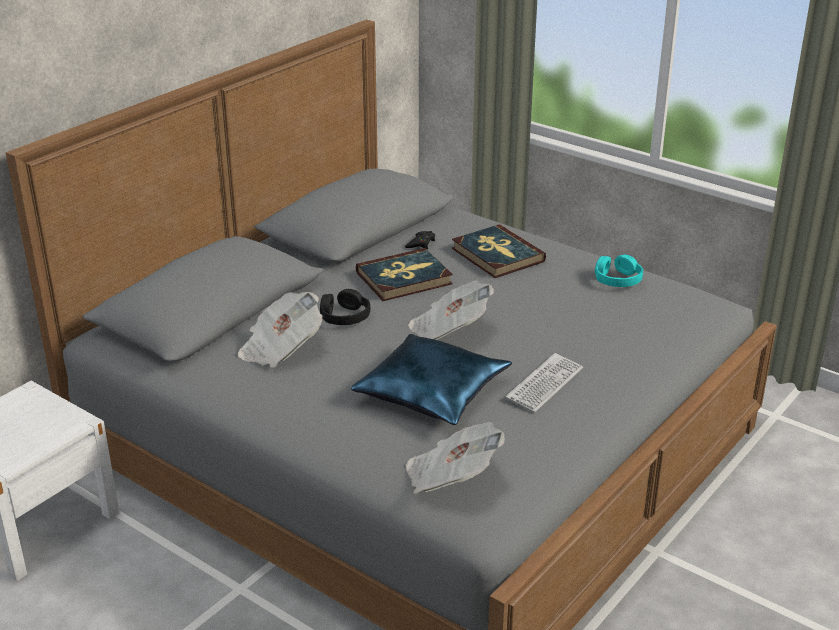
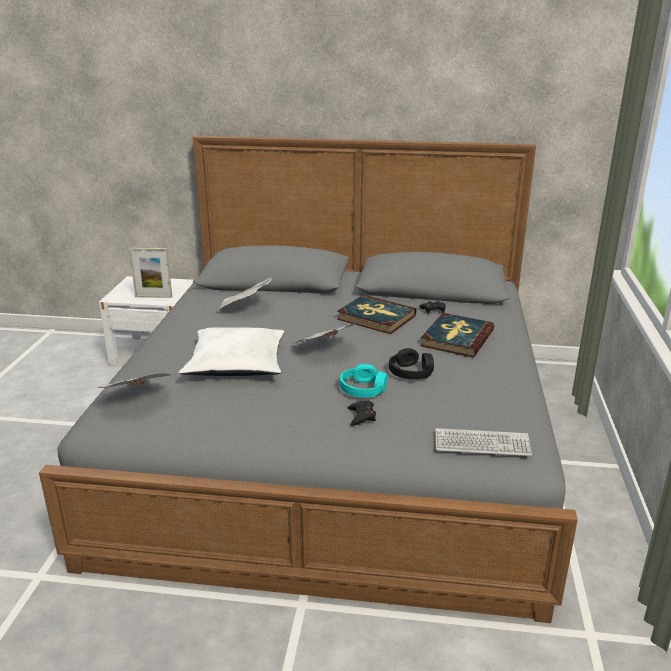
camera: 60 degrees right, 5 degrees down
(48, 430) = (153, 297): none -> picture frame
(344, 316) = (303, 313): black headphones -> black headphones (411, 372)
(432, 391) = (237, 364): blue pillow -> white pillow
(544, 384) = (287, 402): keyboard -> keyboard (482, 444)
(604, 353) = (361, 416): none -> black game controller
(617, 279) = (491, 394): turquoise headphones -> turquoise headphones (363, 389)

